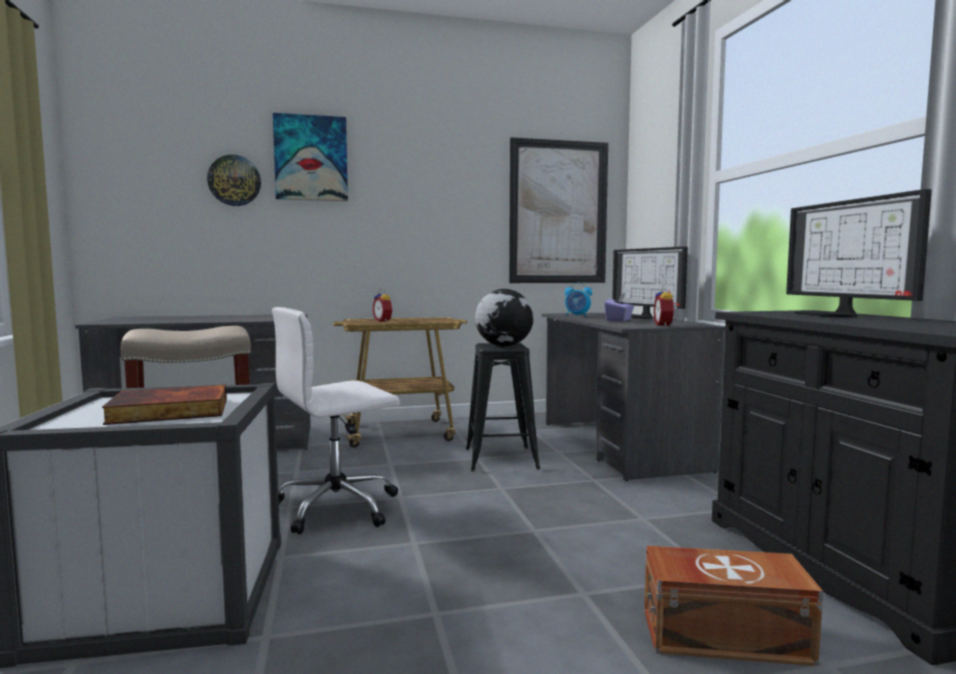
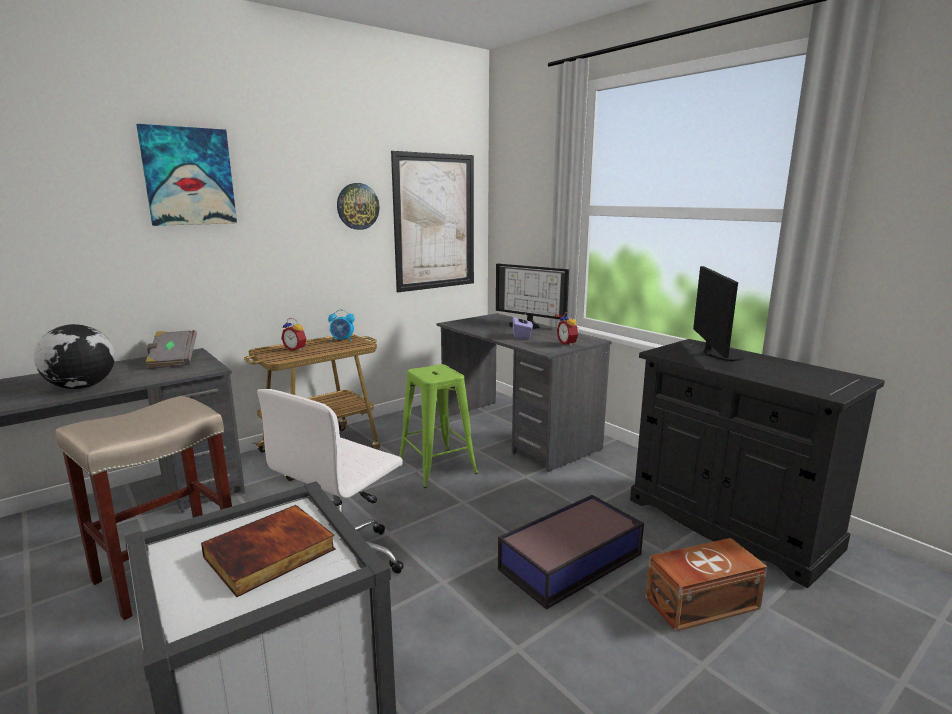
camera: 25 degrees left, 10 degrees up
(234, 180) = (96, 206): wall clock -> wall clock (357, 206)
(271, 316) = (172, 360): none -> grey book
(501, 459) = (437, 467): black stool -> green stool
(503, 346) = (437, 372): globe -> globe (82, 387)
(577, 315) = (474, 327): alarm clock -> alarm clock (342, 340)
(578, 558) = (572, 561): none -> storage box
(832, 315) = (719, 354): monitor -> monitor turned 135 degrees counterclockwise

